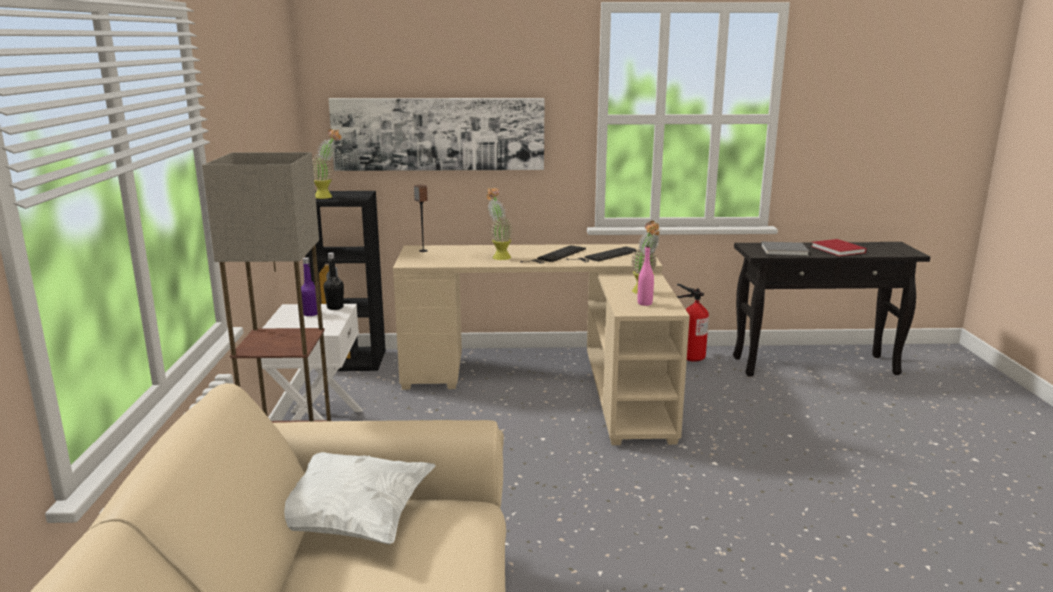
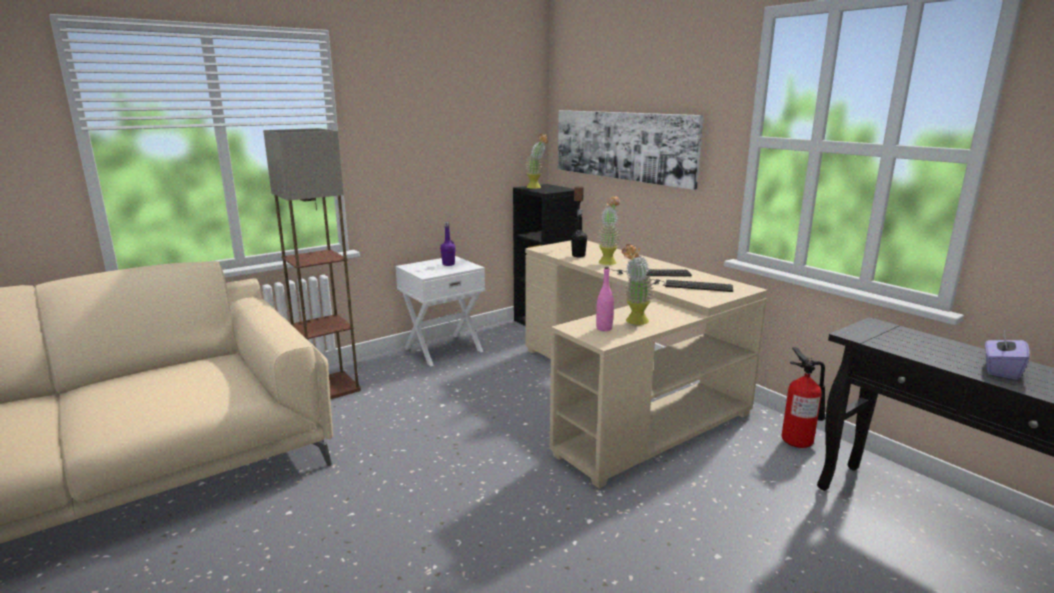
camera: 55 degrees right, 0 degrees up
(335, 307) = (468, 265): black bottle -> black bottle (578, 256)
(352, 522) = (204, 366): white pillow -> none
(785, 251) = (905, 343): grey book -> none
(839, 250) = (1000, 370): red book -> purple tissue box

